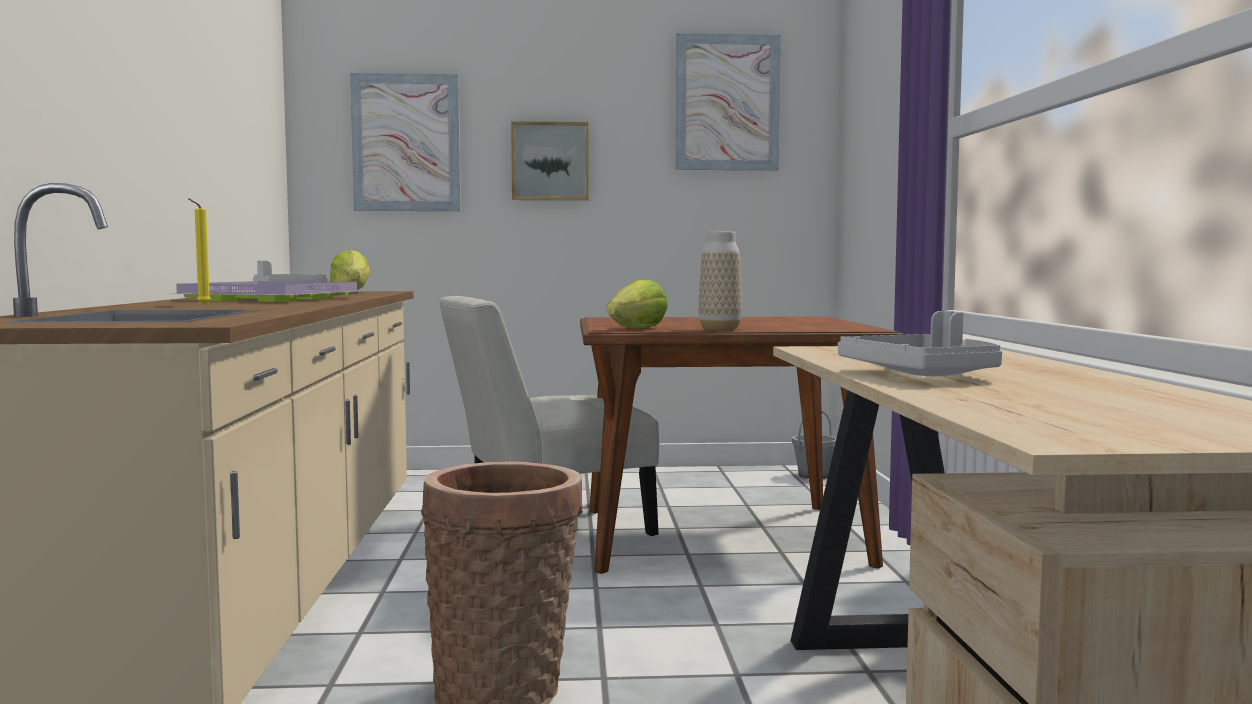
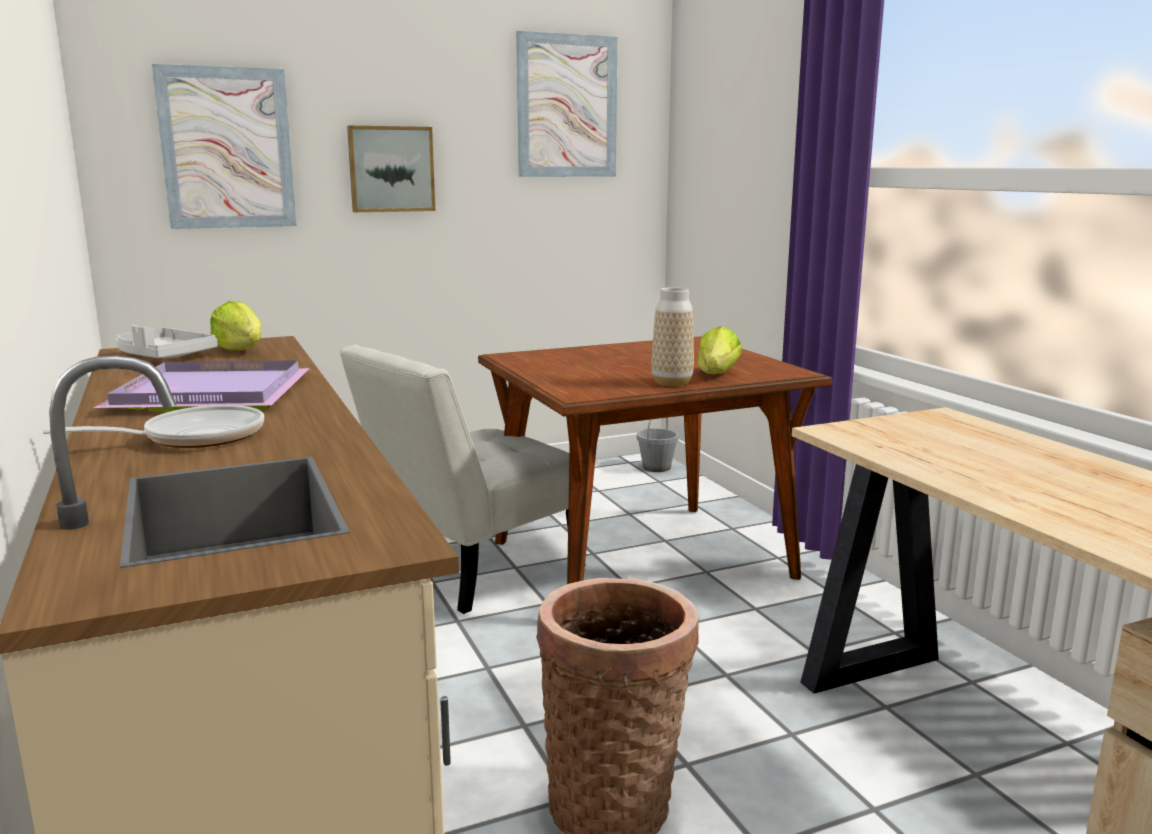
camera: 20 degrees left, 10 degrees up
(201, 305) = (193, 437): yellow candle -> frying pan
(637, 329) = (595, 388): lettuce -> lettuce (717, 374)
(922, 374) = (1032, 495): grey tray -> none

